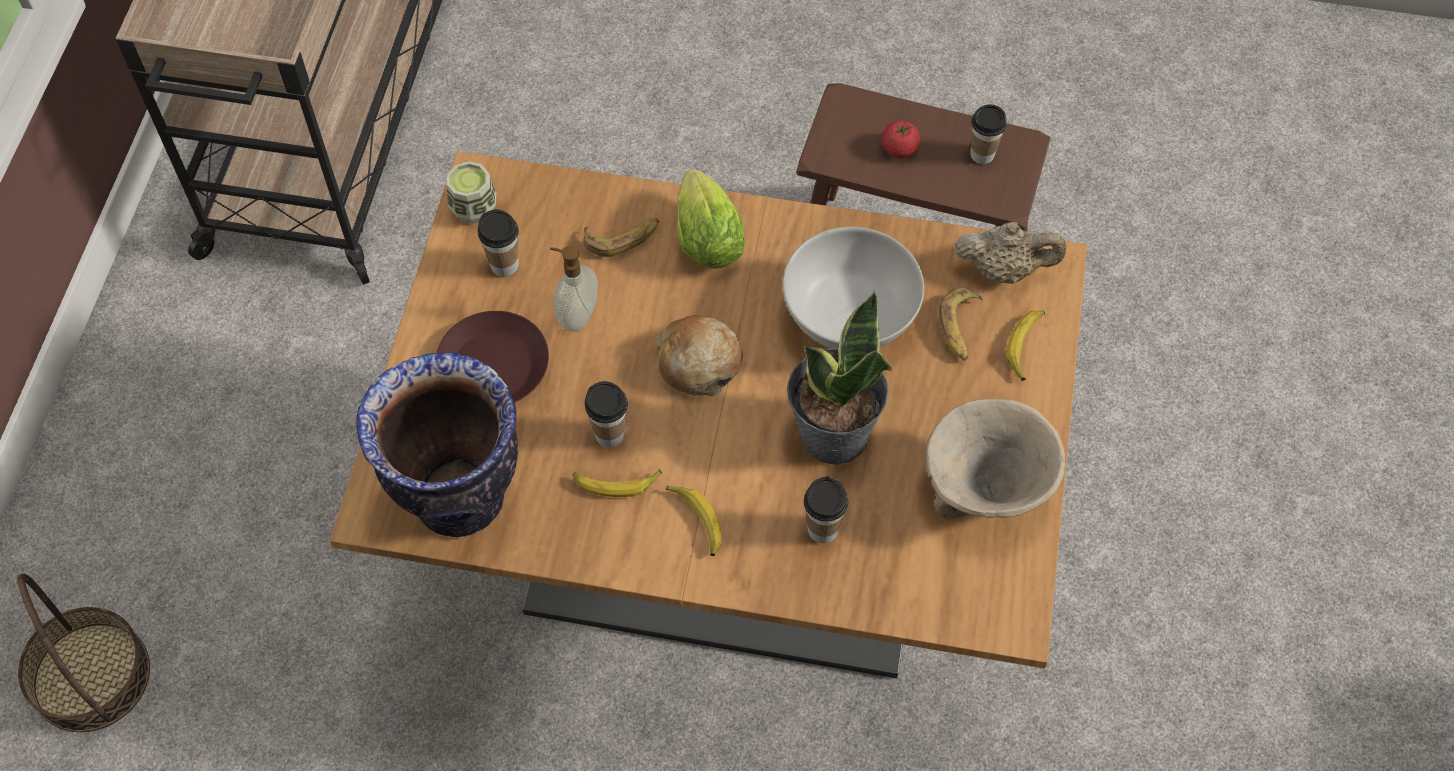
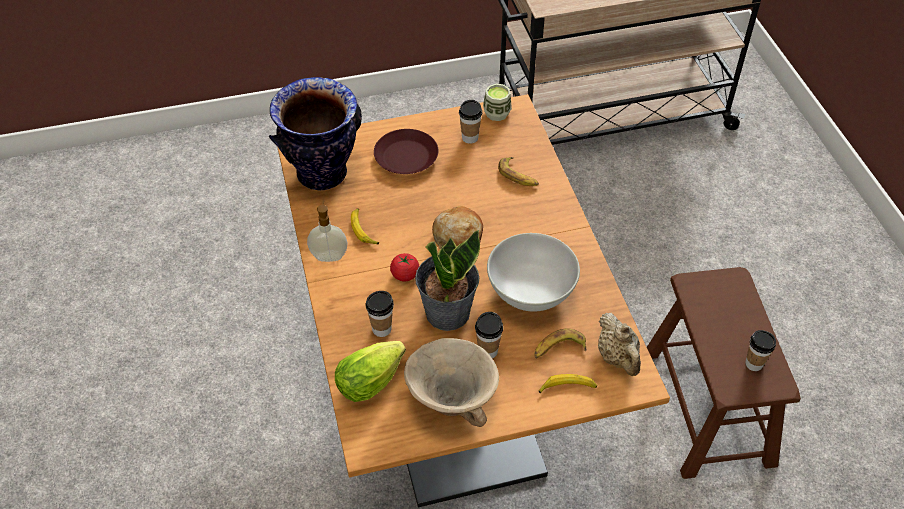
camera: 65 degrees right, 10 degrees down
(91, 676) = (256, 167): basket -> none
(577, 315) = (457, 176): soap dispenser -> soap dispenser (329, 256)
(610, 434) = (391, 216): cup -> cup (487, 351)
(696, 521) = (357, 271): banana -> none
(705, 235) = (544, 209): lettuce -> lettuce (373, 379)
(899, 149) = (723, 319): tomato -> tomato (405, 275)

